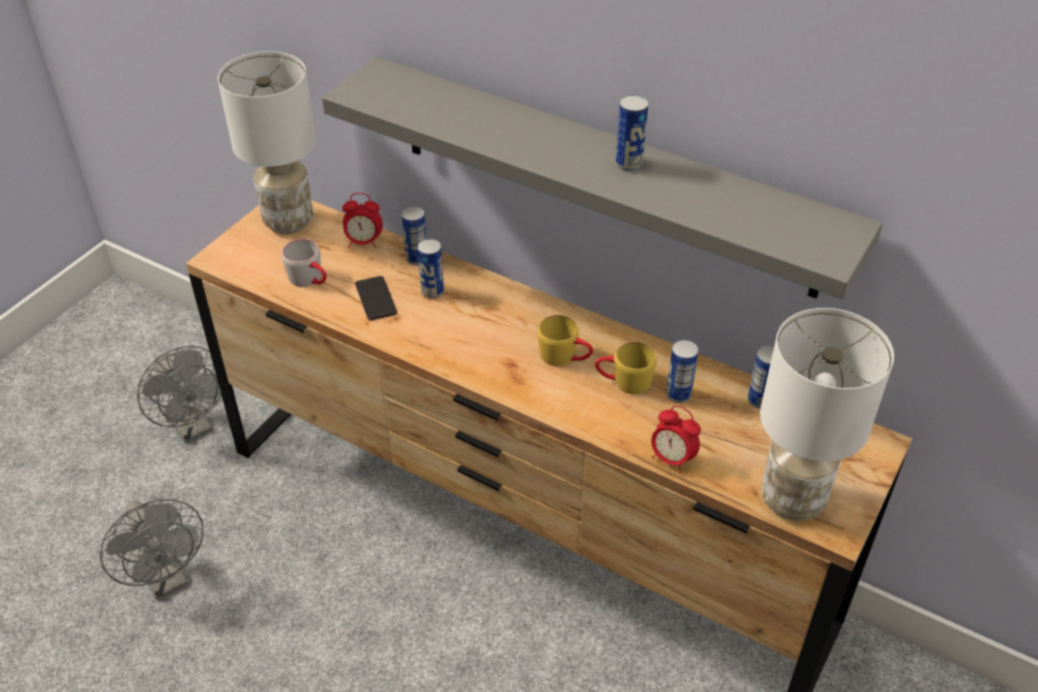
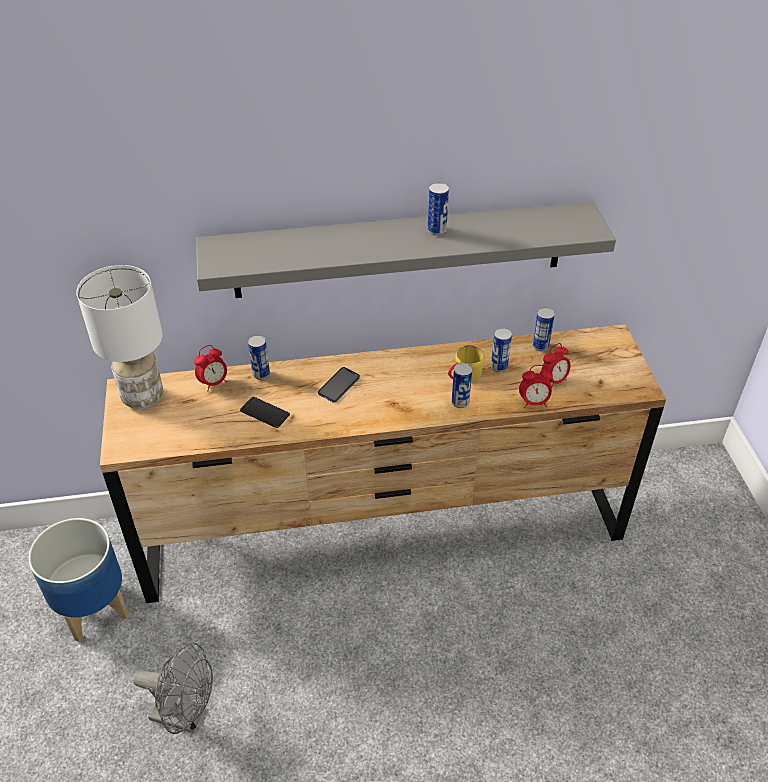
camera: 40 degrees left, 0 degrees up
(193, 427) = (93, 608): grey fan -> planter
(310, 280) = (206, 425): grey mug -> none
(432, 292) = (295, 388): can -> can (460, 402)
(478, 313) = (339, 385): none -> phone
(565, 357) = (417, 381): yellow mug -> none
(726, 450) = (553, 381): none -> alarm clock
(792, 499) = (609, 387): white table lamp -> none

